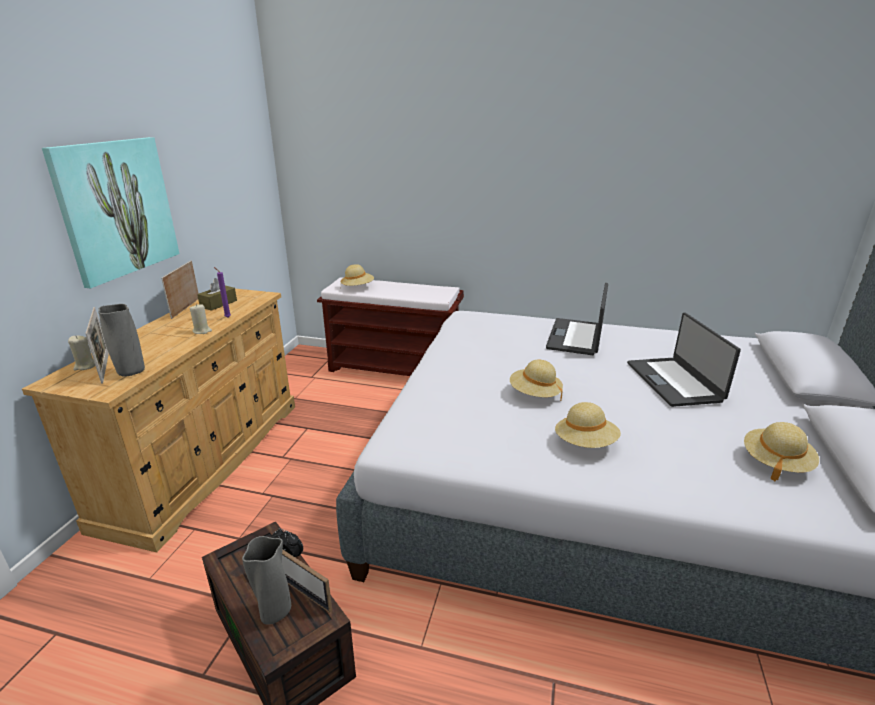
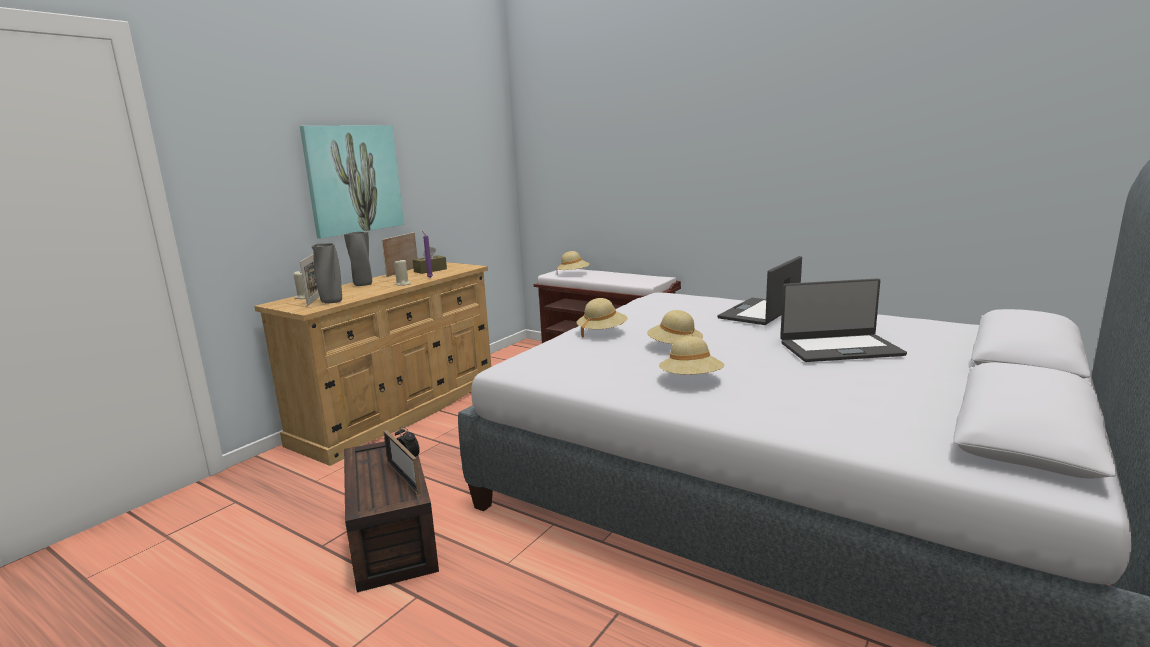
camera: 20 degrees right, 10 degrees down
(275, 613) = (376, 488): grey vase -> grey vase (363, 284)
(674, 381) = (839, 348): laptop -> laptop turned 105 degrees counterclockwise
(775, 463) = (892, 410): beige hat -> beige hat (602, 332)

